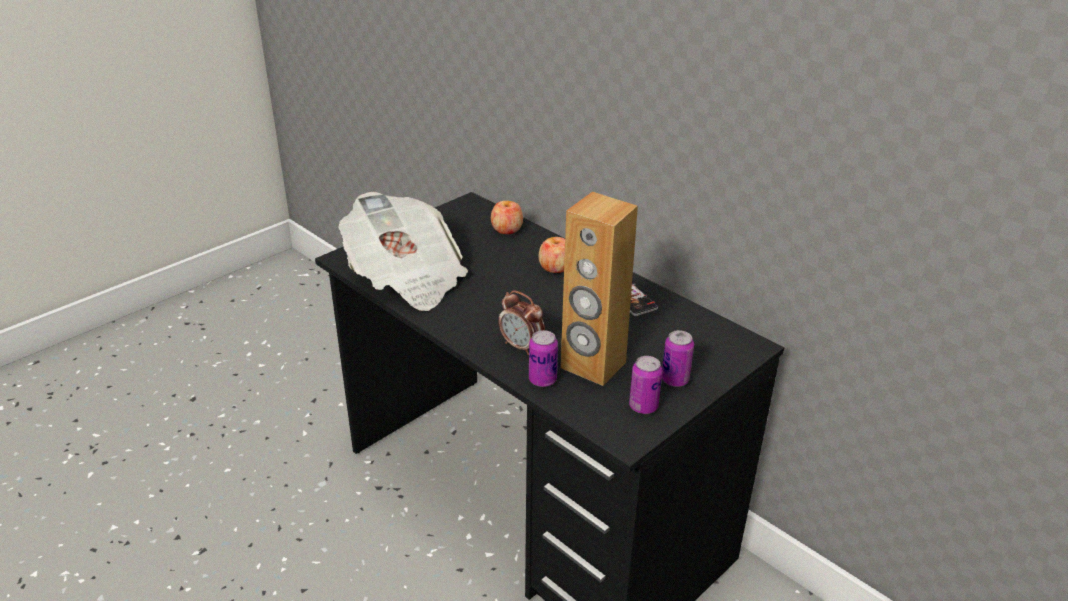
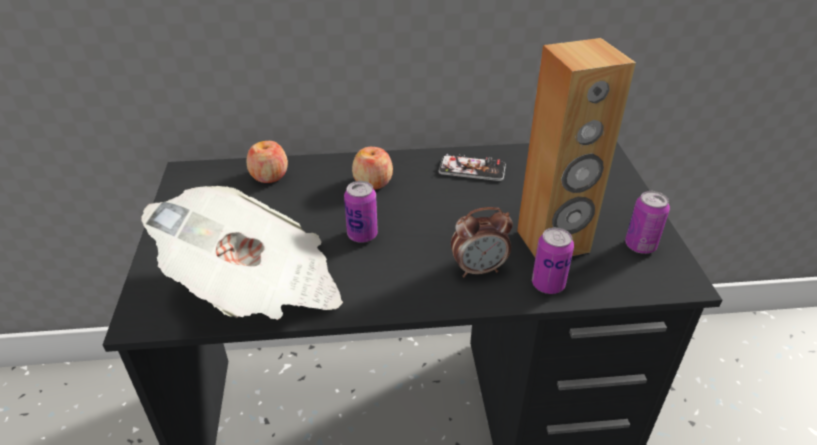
camera: 50 degrees left, 5 degrees up
(675, 380) = (615, 209): can -> can (362, 235)

